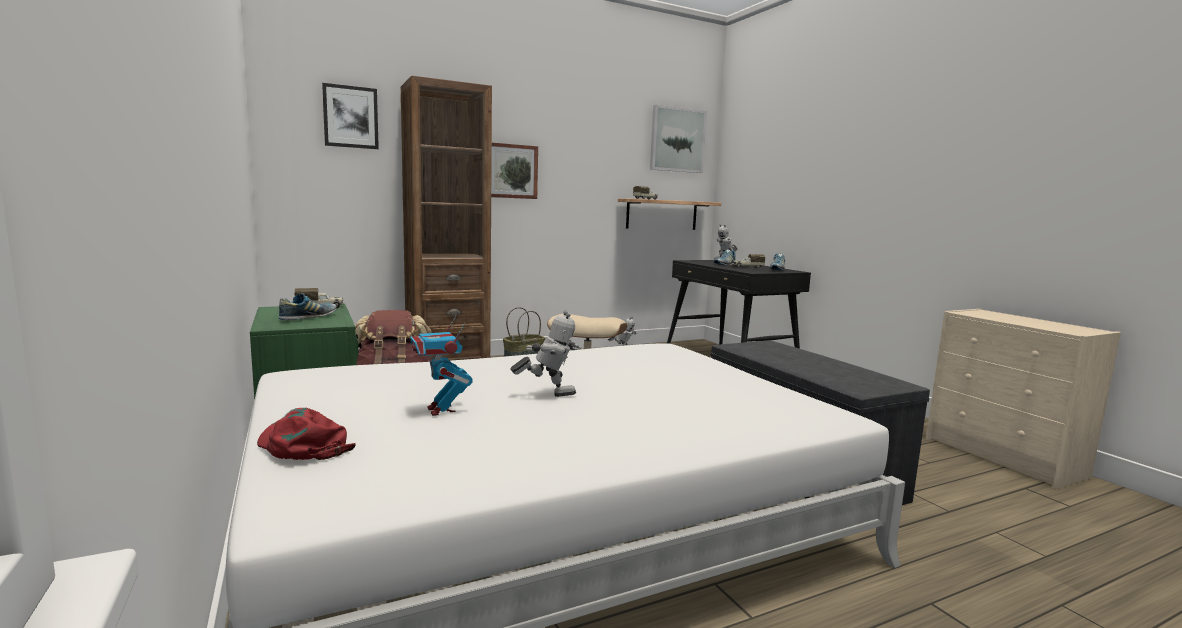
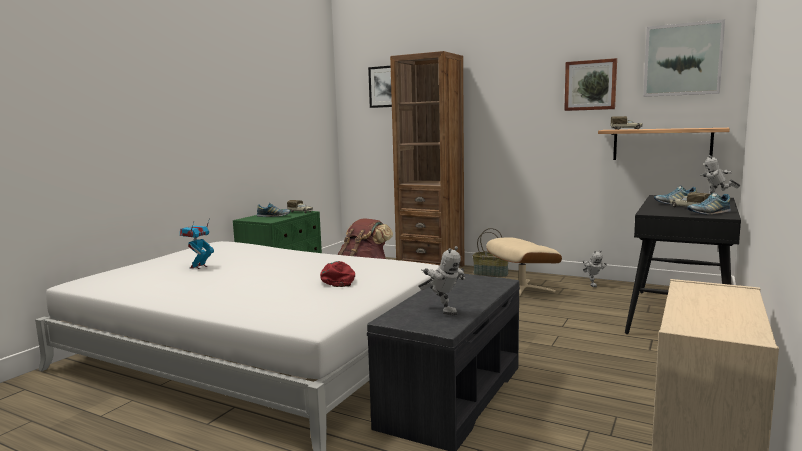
camera: 55 degrees right, 0 degrees up
(303, 445) = (136, 266): red cap -> red cap (339, 280)
(511, 171) = (494, 113): picture -> picture (590, 85)
(548, 394) = (248, 272): toy robot -> toy robot (443, 311)

